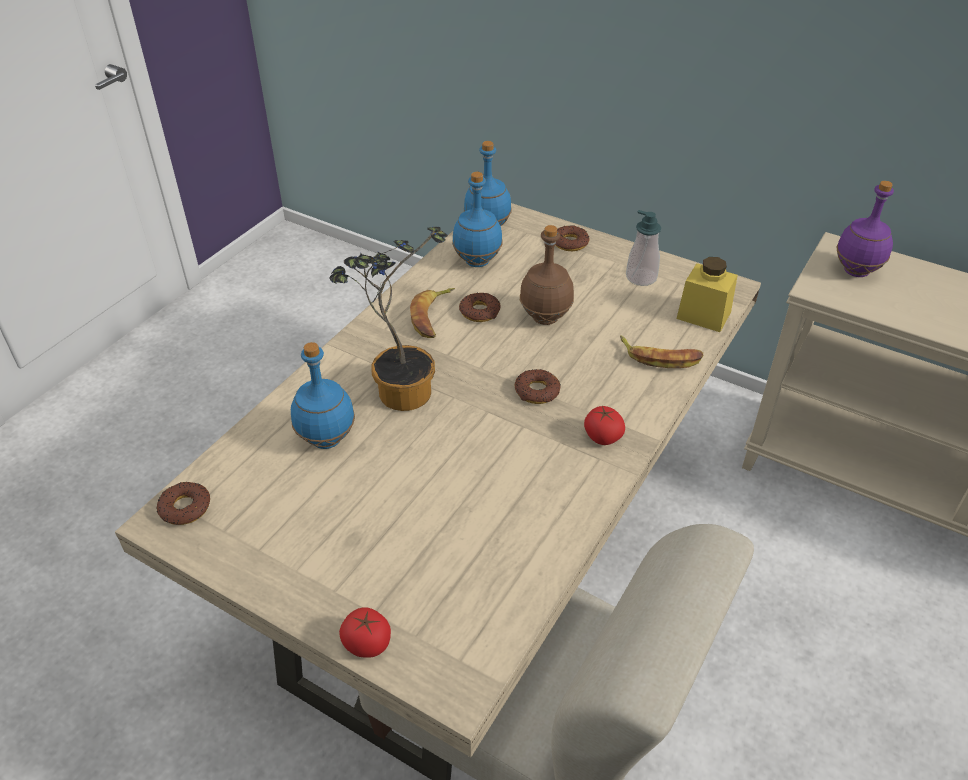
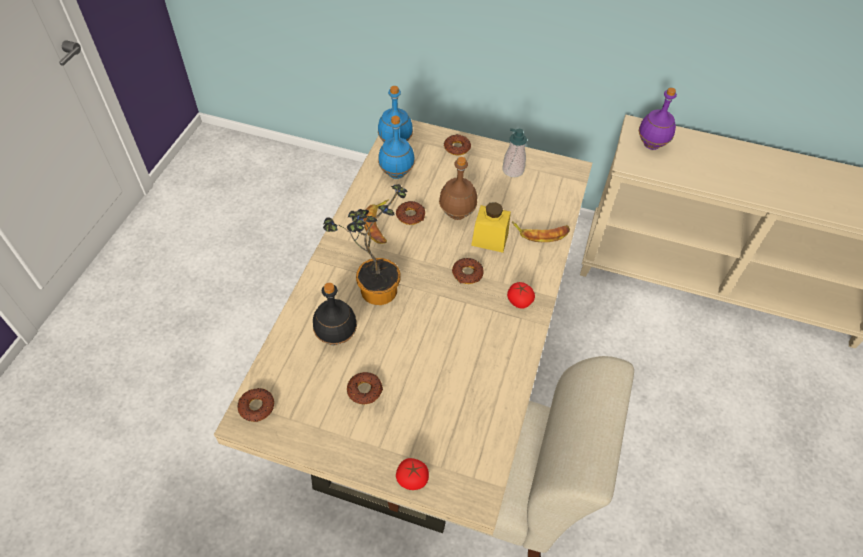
camera: 15 degrees left, 10 degrees up
(327, 440) = (337, 337): blue bottle -> black bottle
(340, 513) = (365, 390): none -> donut
(703, 315) = (561, 195): yellow jar -> yellow jar (489, 239)

